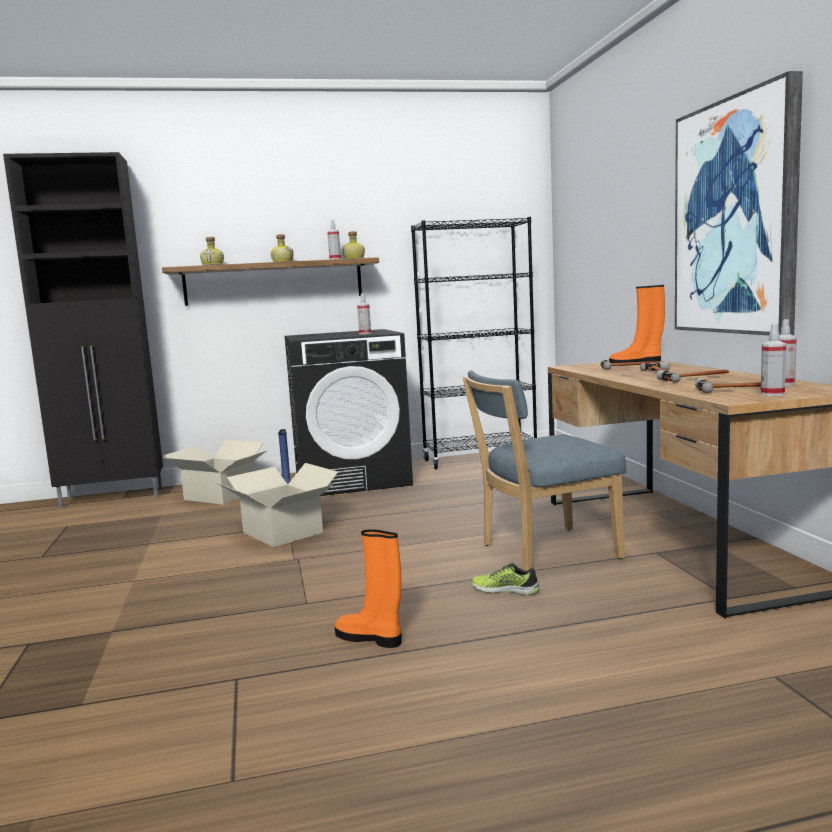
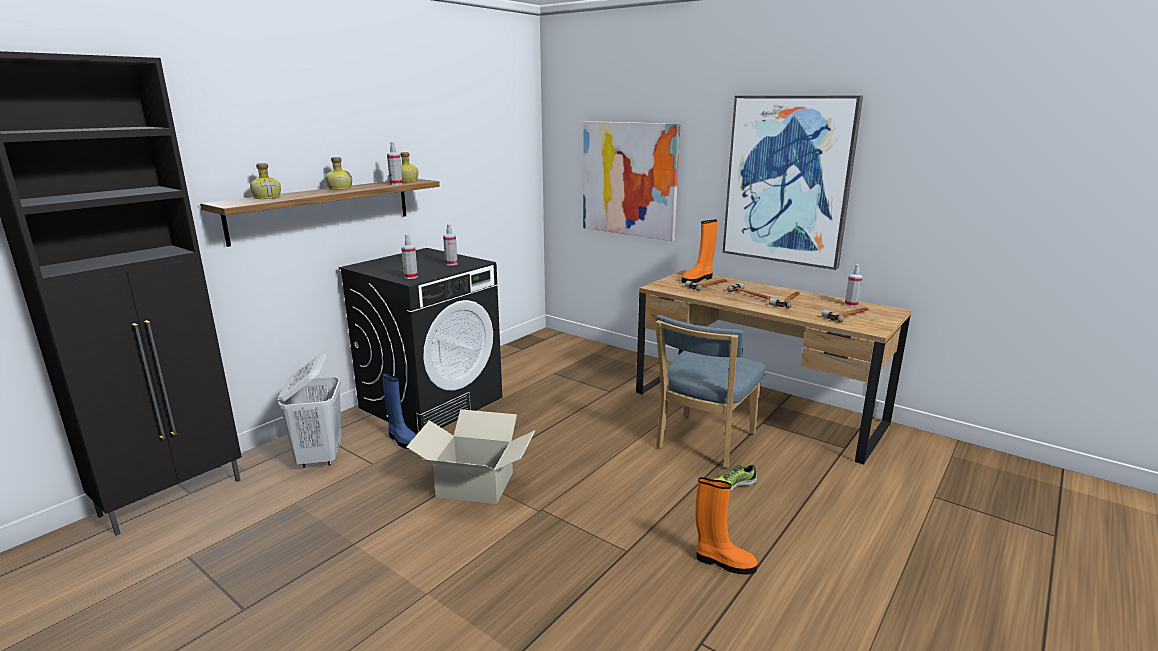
camera: 40 degrees left, 10 degrees up
(220, 495) = (320, 457): cardboard box -> white laundry basket
(370, 638) = (723, 562): orange boot -> orange boot turned 150 degrees counterclockwise
(480, 459) = (510, 355): black bookcase -> none
(608, 253) = (629, 179): none -> picture
(772, 394) = (875, 320): spray bottle -> spray bottle (411, 277)

